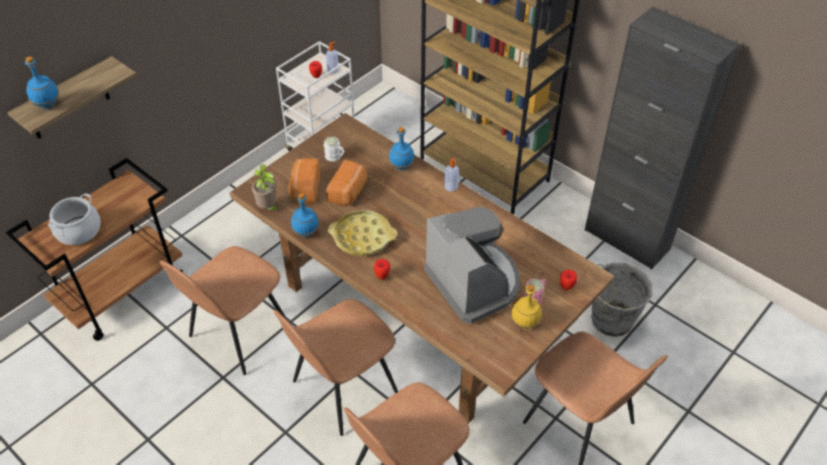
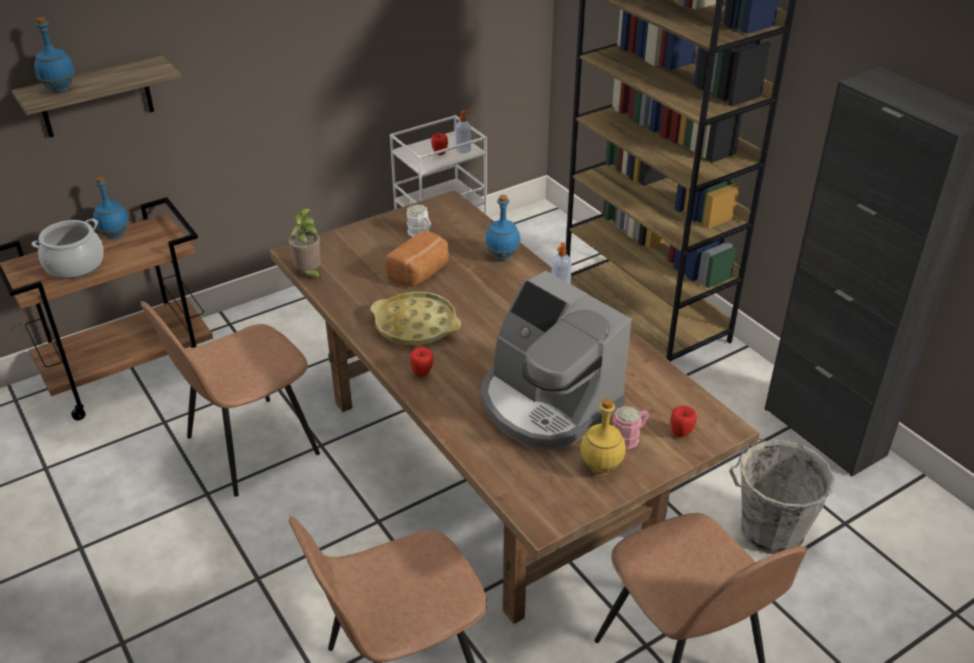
camera: 15 degrees right, 10 degrees down
(305, 188) = (365, 261): bread -> none
(305, 233) = (343, 308): blue bottle -> blue bottle (114, 236)
(343, 389) = (356, 541): brown chair -> none
(474, 282) = (547, 404): coffee machine -> coffee machine turned 150 degrees clockwise

